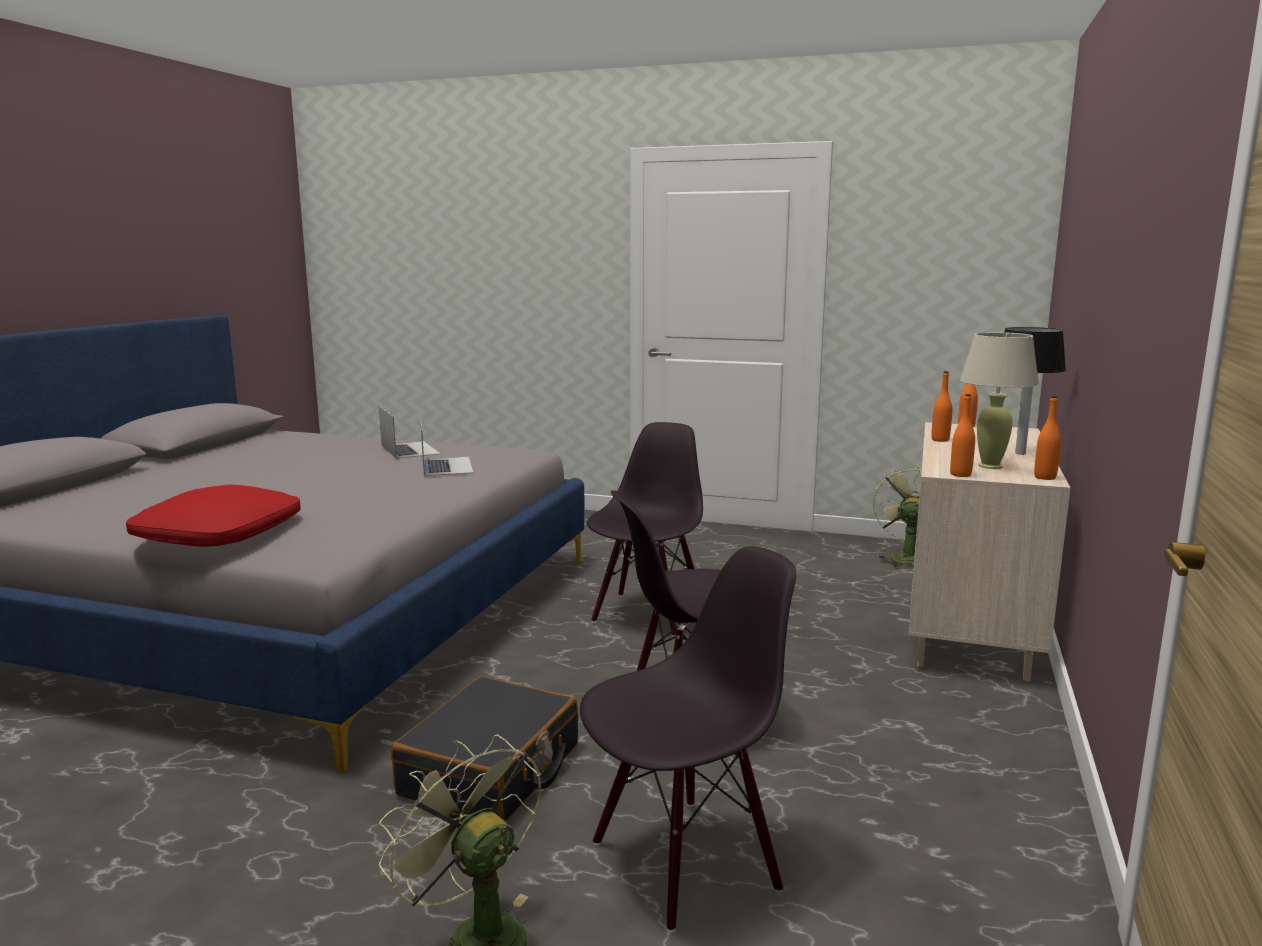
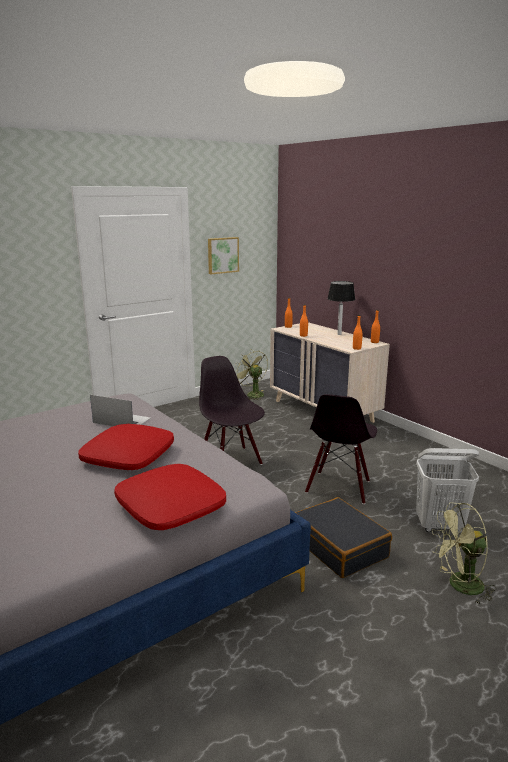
camera: 55 degrees left, 5 degrees up
(343, 492) = (128, 456): none -> red pillow
(410, 449) = (59, 421): laptop -> none
(684, 862) = (440, 526): black chair -> white laundry basket
(900, 271) = (222, 255): none -> picture
(990, 466) = (350, 342): beige table lamp -> none

